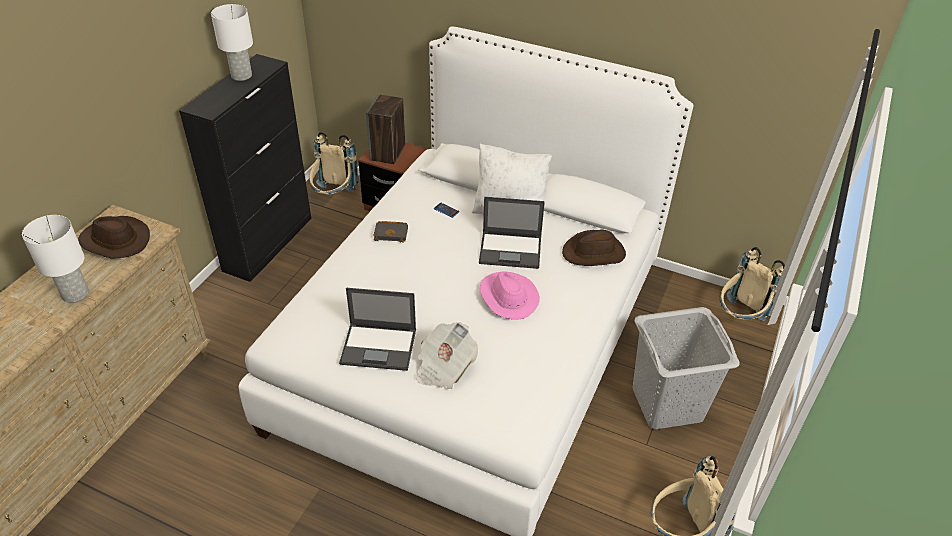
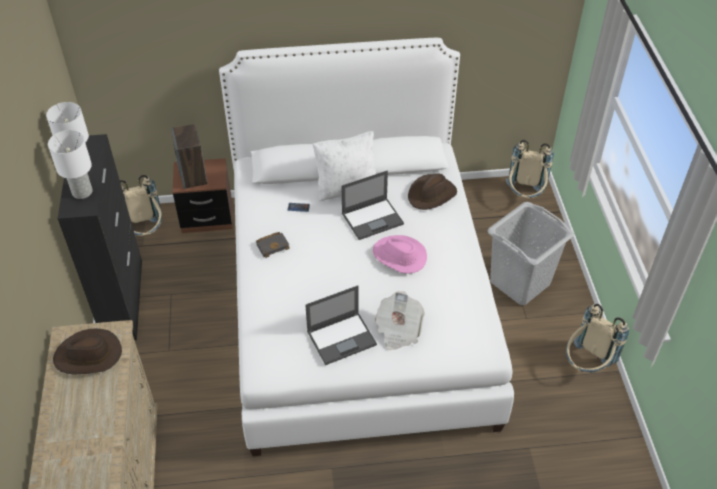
camera: 30 degrees left, 5 degrees up
(74, 294) = (102, 414): white table lamp -> white table lamp (82, 192)

